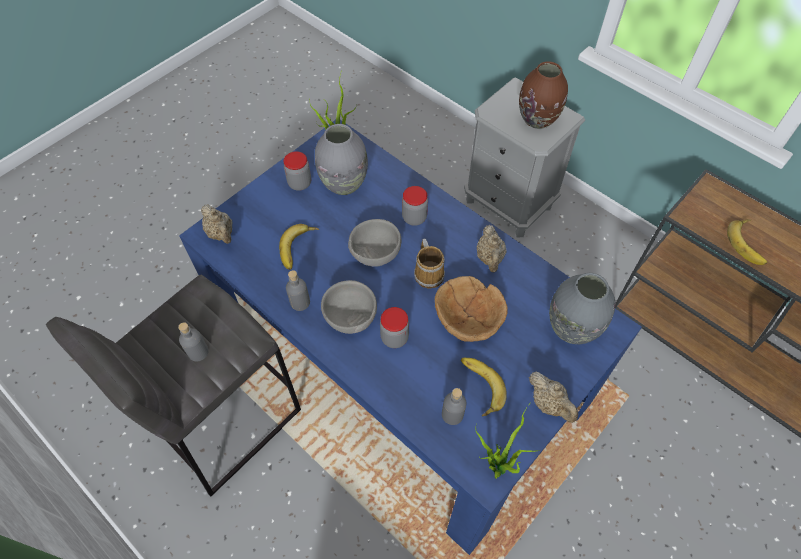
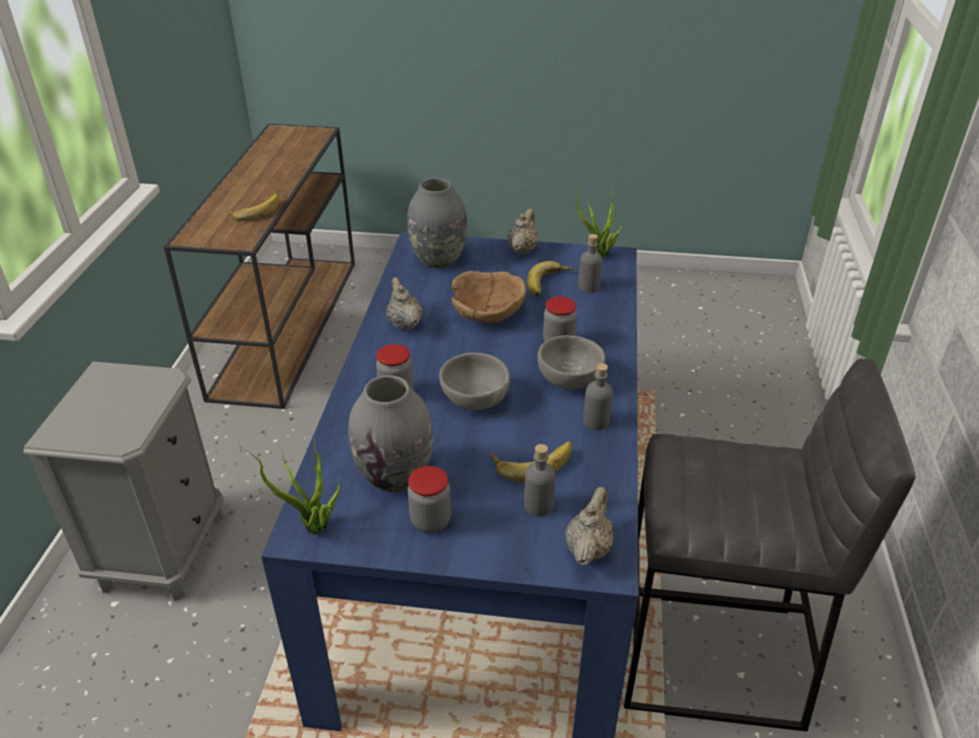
camera: 125 degrees left, 20 degrees down
(198, 352) = (739, 465): grey bottle -> grey bottle (538, 505)
(429, 273) = (462, 352): mug -> none
(490, 258) = (404, 323): beige teapot -> beige teapot turned 75 degrees counterclockwise
(537, 120) = (120, 393): brown vase -> none

